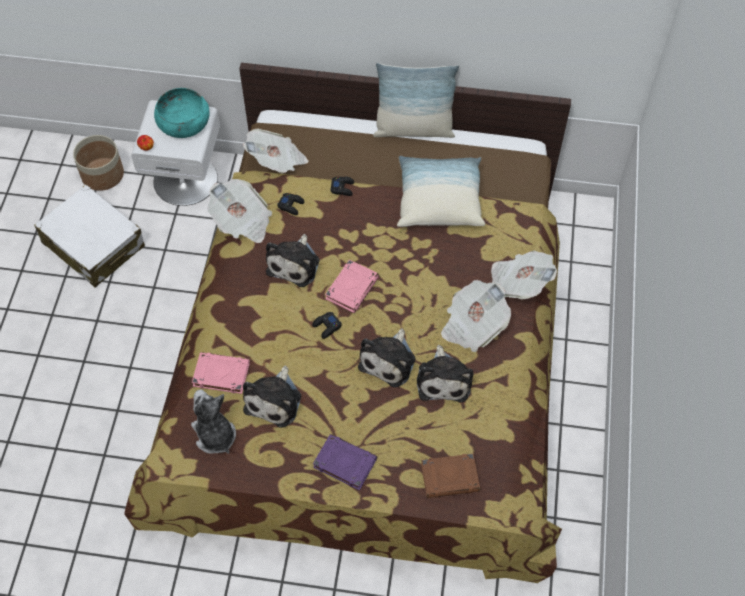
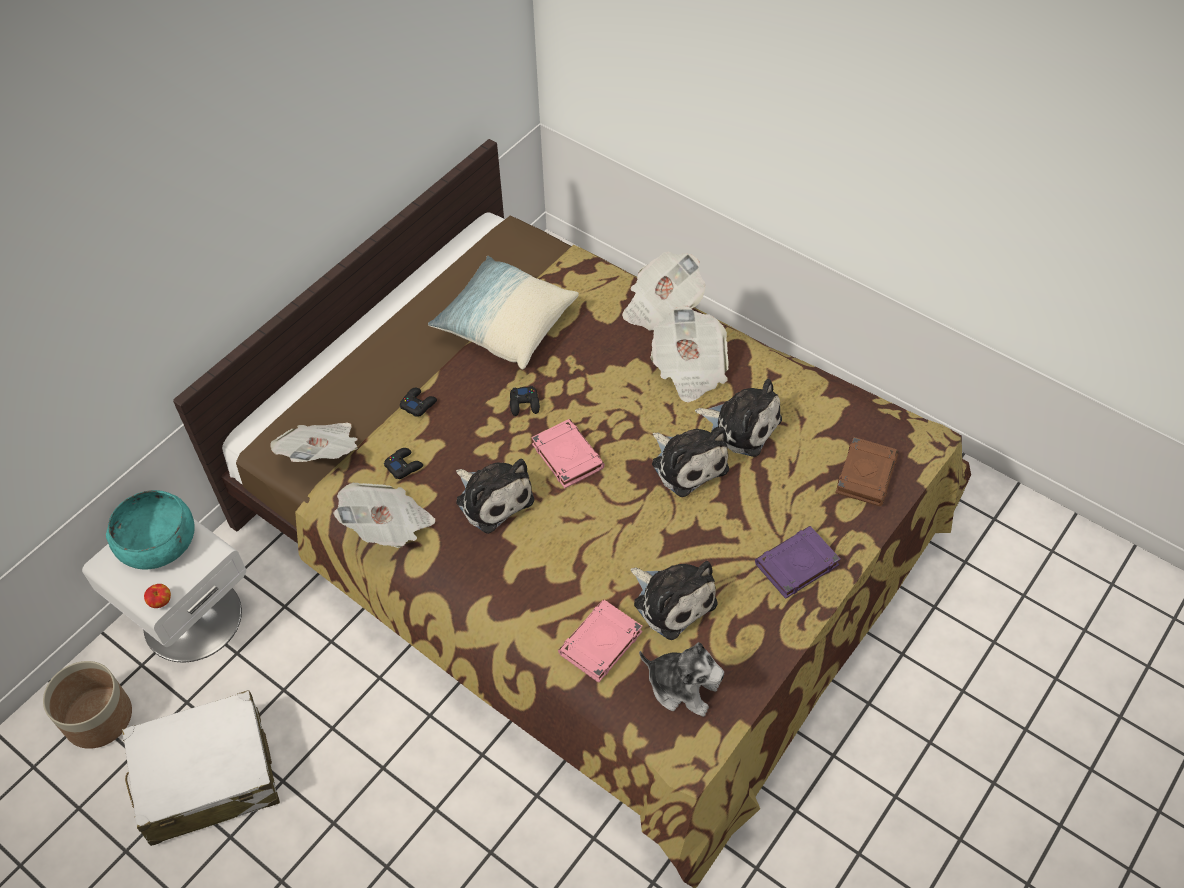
camera: 60 degrees left, 5 degrees down
(214, 434) = (682, 686): plush toy -> plush toy turned 150 degrees counterclockwise
(327, 327) = (604, 503): black game controller -> black game controller (524, 404)
(414, 129) = (383, 306): pillow -> none

